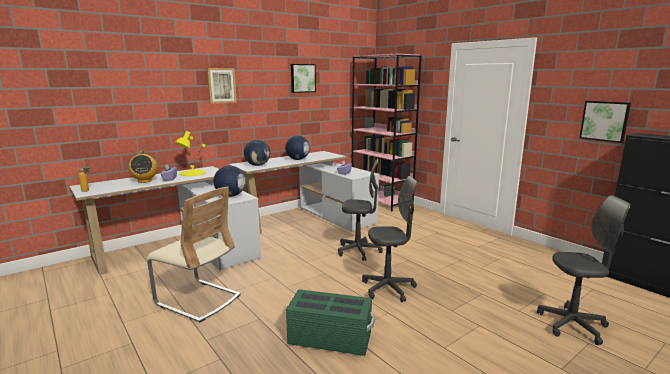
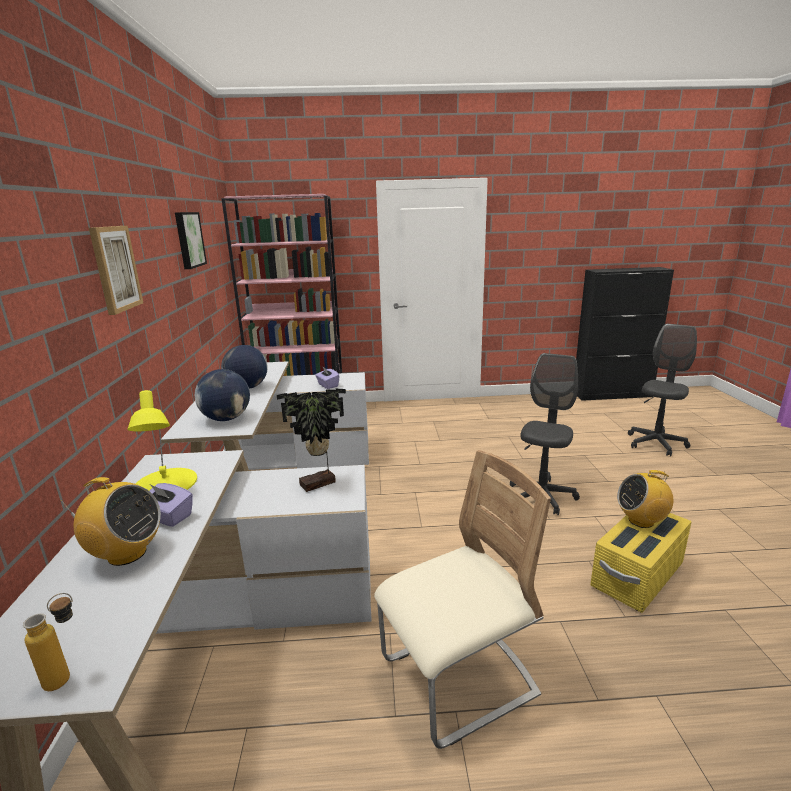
camera: 55 degrees left, 5 degrees up
(230, 196) = (319, 484): globe -> potted plant
(329, 339) = (636, 575): green storage box -> yellow storage box
(342, 300) = (641, 520): none -> radio
(358, 251) = (430, 480): grey office chair -> none
(604, 121) = (559, 262): picture -> none

